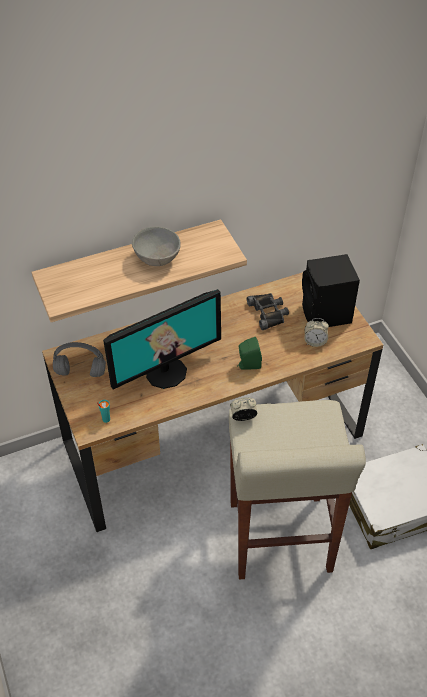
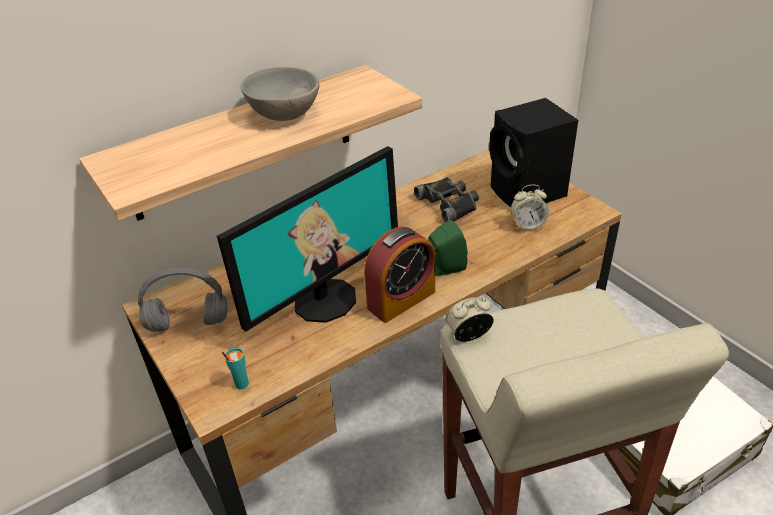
camera: 10 degrees left, 10 degrees down
(213, 382) = (401, 299): none -> alarm clock

